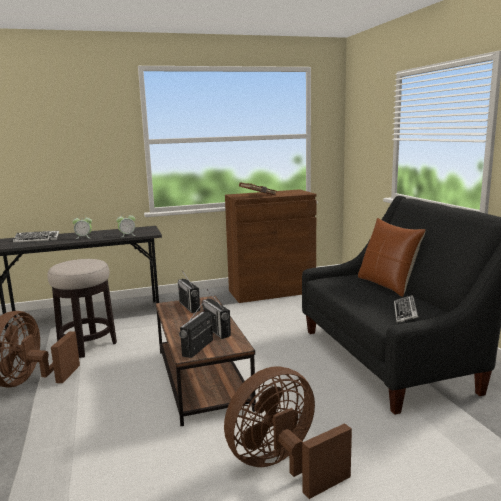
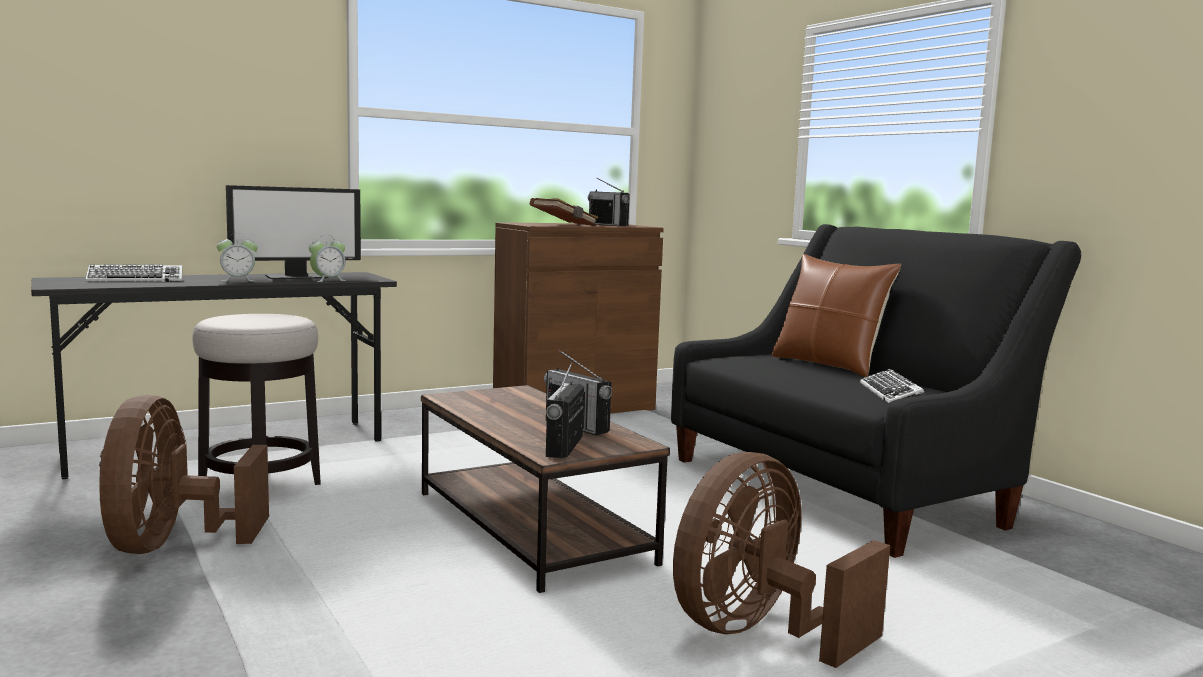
camera: 15 degrees left, 5 degrees down
(116, 232) = (297, 276): none -> monitor
(189, 306) = (493, 398): radio -> radio (608, 225)

